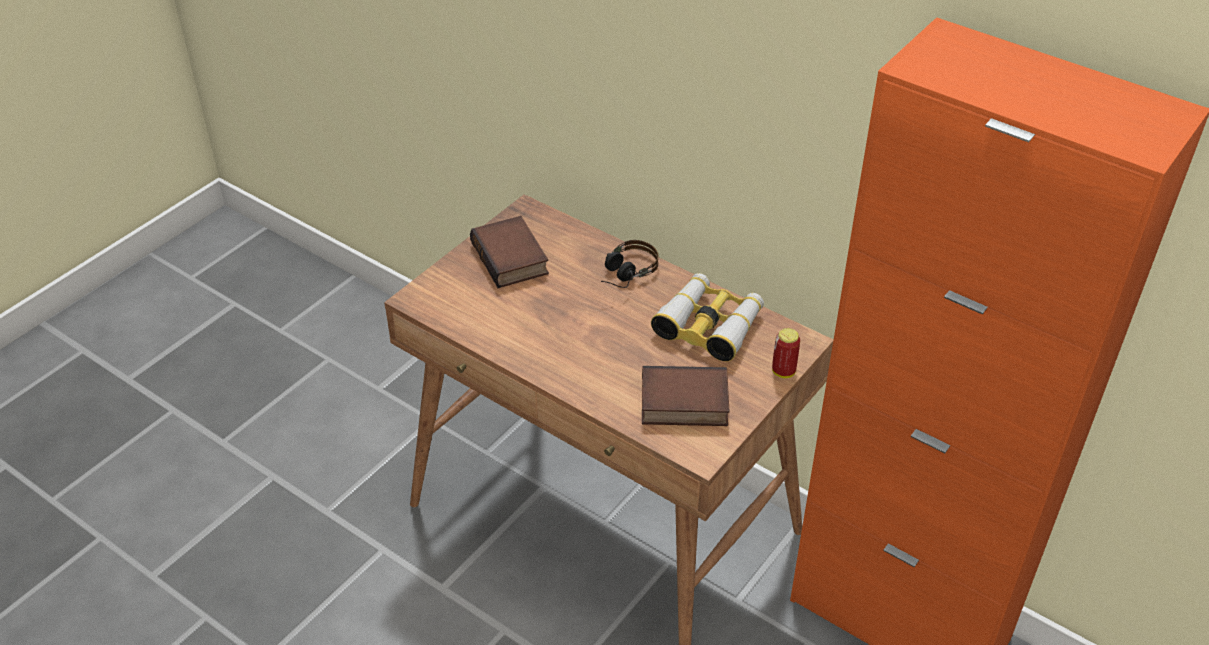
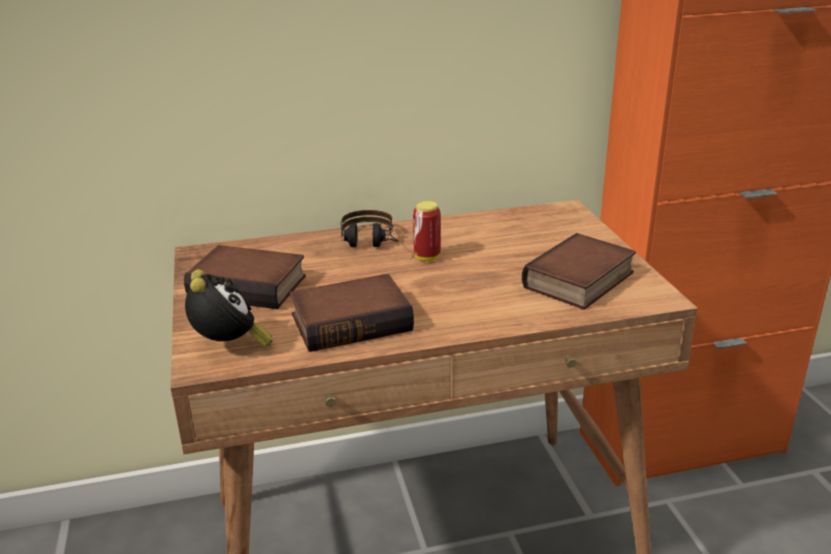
camera: 50 degrees left, 15 degrees down
(440, 297) = (230, 347): none -> alarm clock
(517, 327) = (352, 320): none -> book
(709, 325) = (492, 234): binoculars -> none
(783, 372) = (592, 228): can -> can (427, 257)

